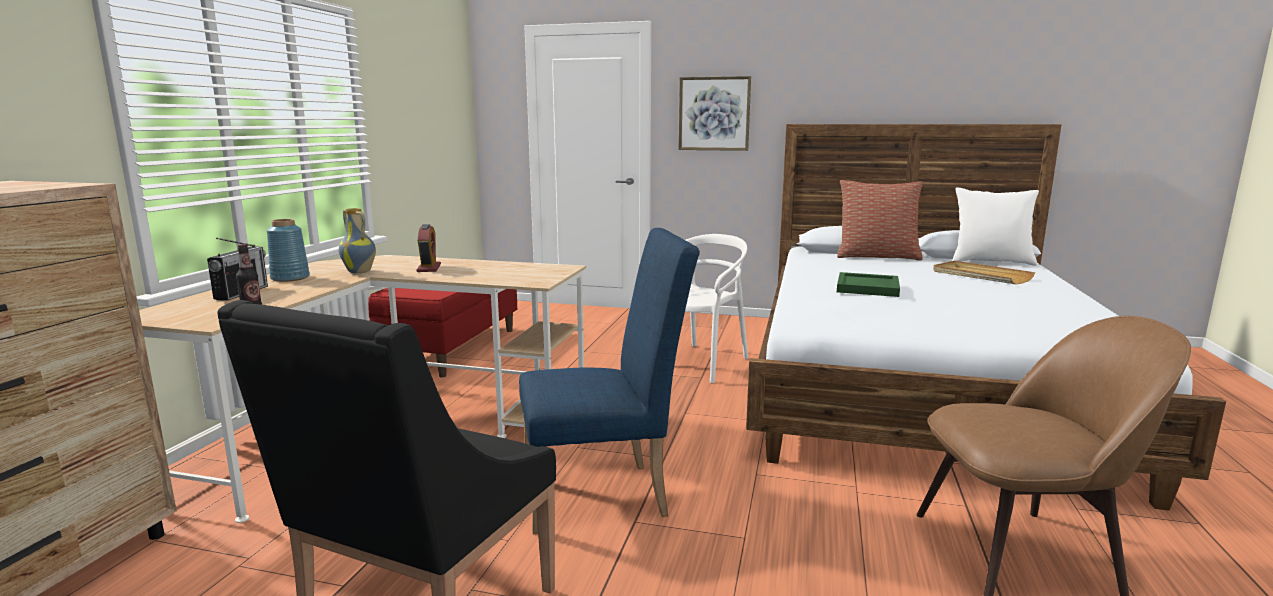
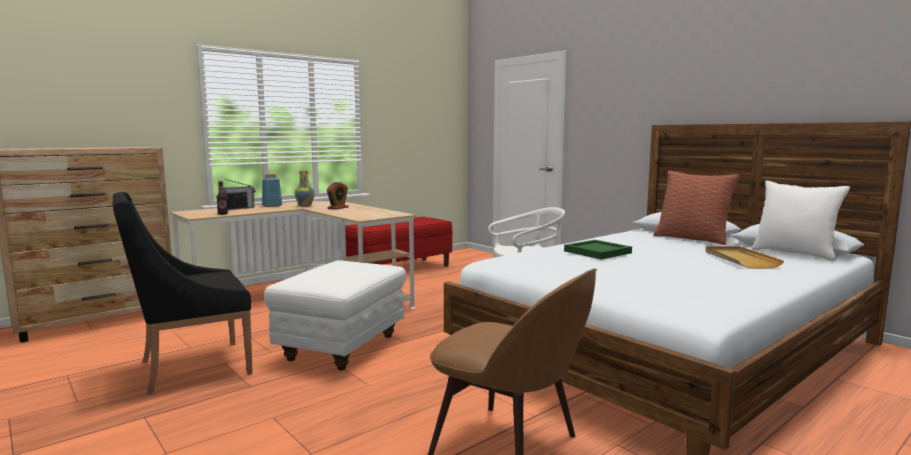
camera: 35 degrees right, 5 degrees down
(606, 495) = (342, 348): blue chair -> white ottoman
(714, 114) = (605, 118): picture -> none

